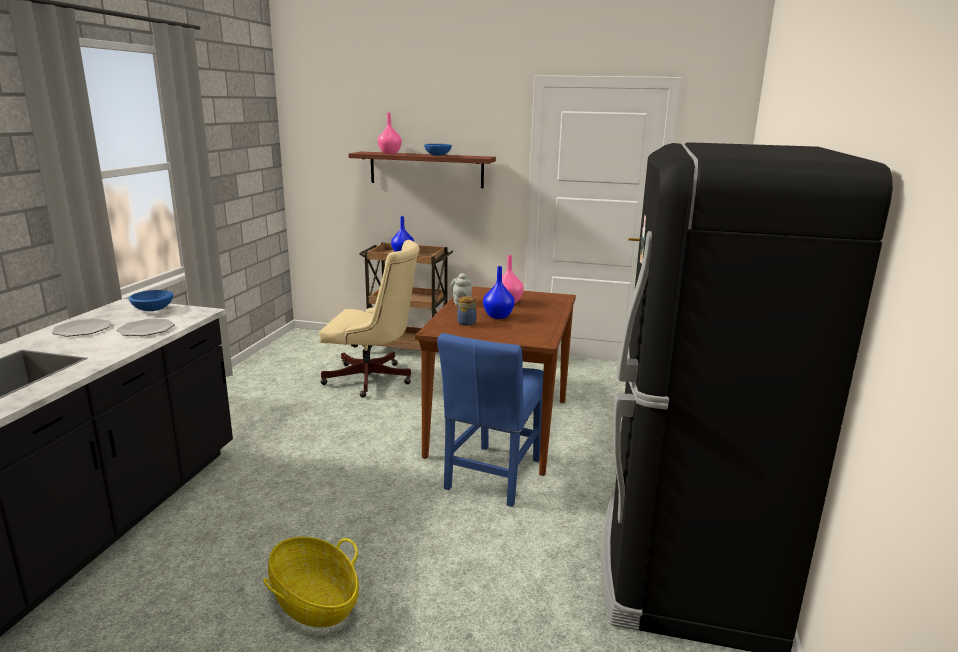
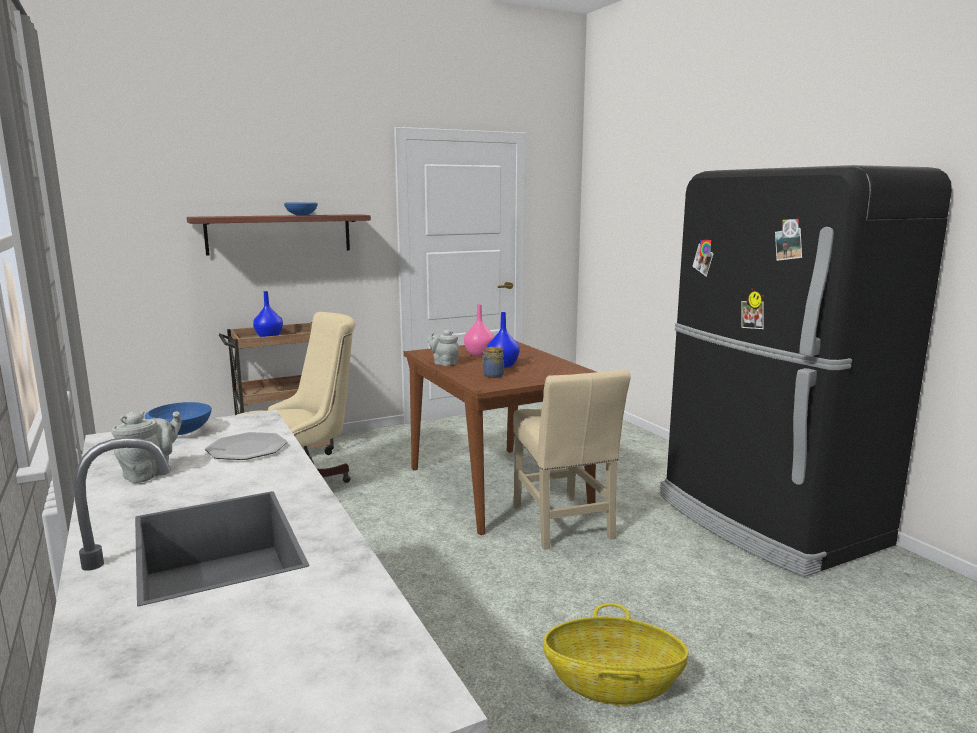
camera: 40 degrees left, 5 degrees down
(82, 329) = (150, 473): plate -> grey teapot
(390, 153) = (238, 216): pink vase -> none
(492, 477) = (563, 524): blue chair -> beige chair

